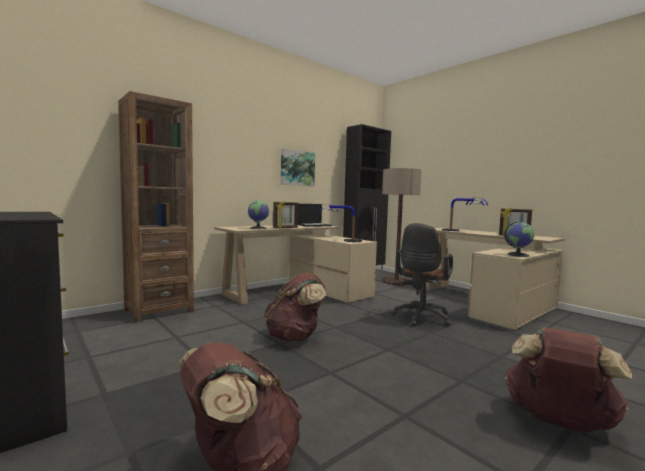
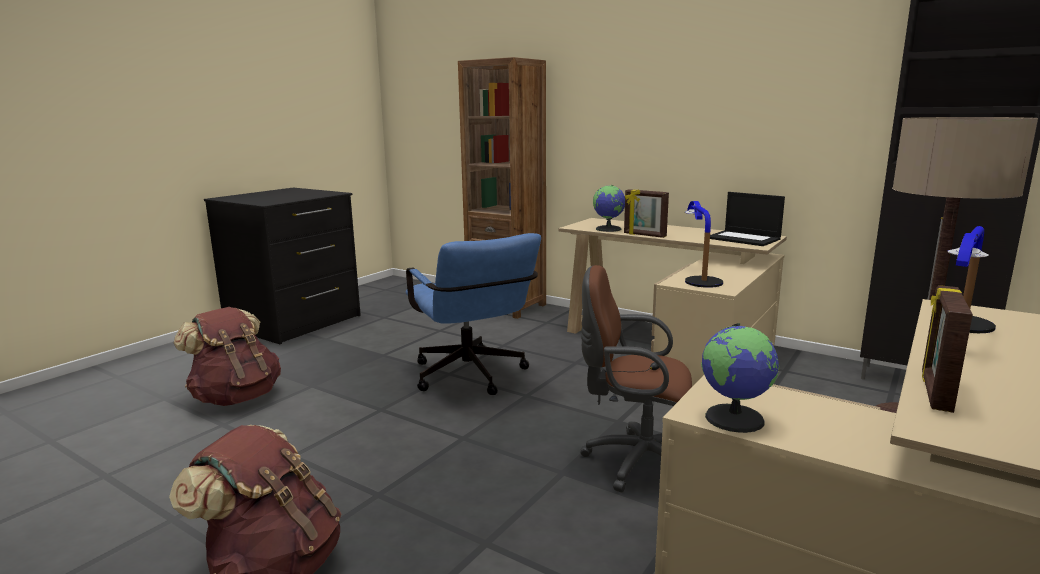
camera: 75 degrees right, 10 degrees up
(295, 337) = (472, 378): brown backpack -> blue office chair
(297, 168) = (750, 120): picture -> none

